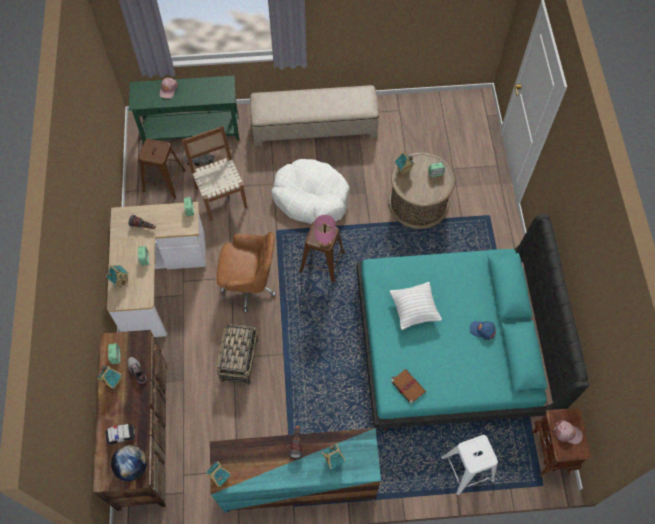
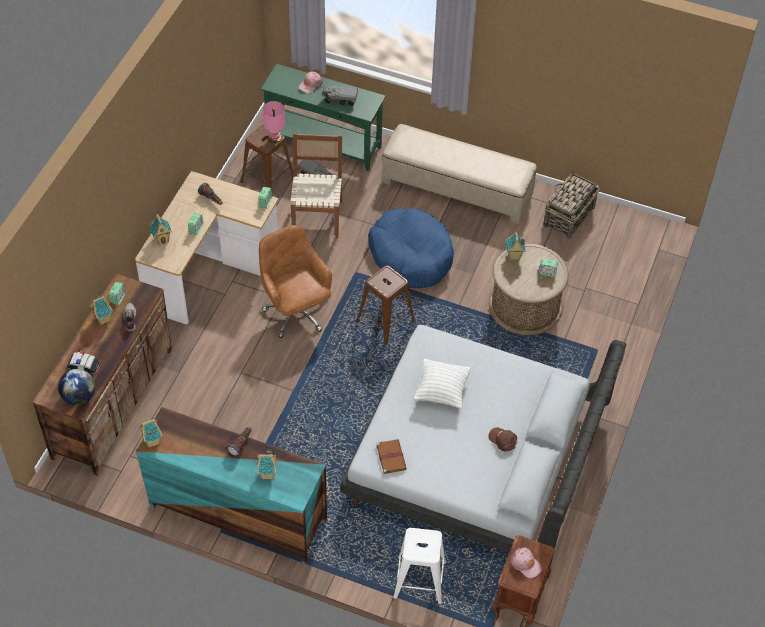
camera: 25 degrees right, 10 degrees down
(200, 93) = (340, 99): none -> toy truck
(239, 360) = (245, 377): basket -> basket (568, 217)
(249, 285) = (297, 313): brown office chair -> brown office chair turned 150 degrees counterclockwise
(311, 198) = (411, 255): white dog bed -> blue dog bed
(325, 243) = (385, 289): pink table lamp -> pink table lamp (275, 138)
(453, 344) = (478, 457): turquoise bed -> grey bed
(482, 330) = (503, 440): blue cap -> brown cap

